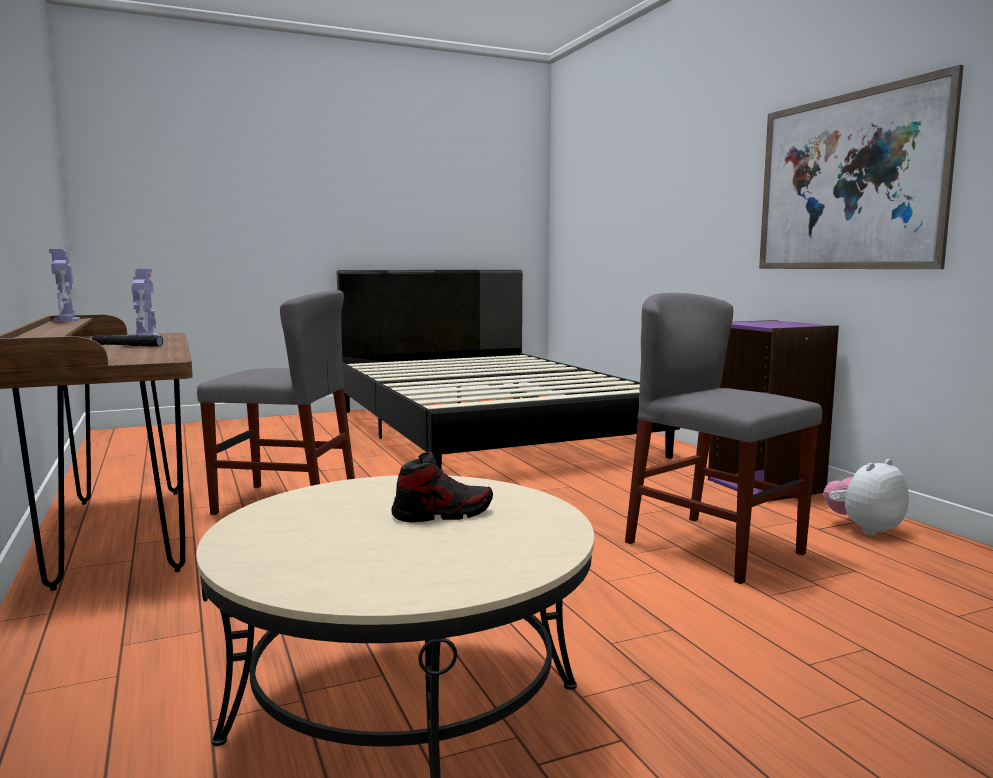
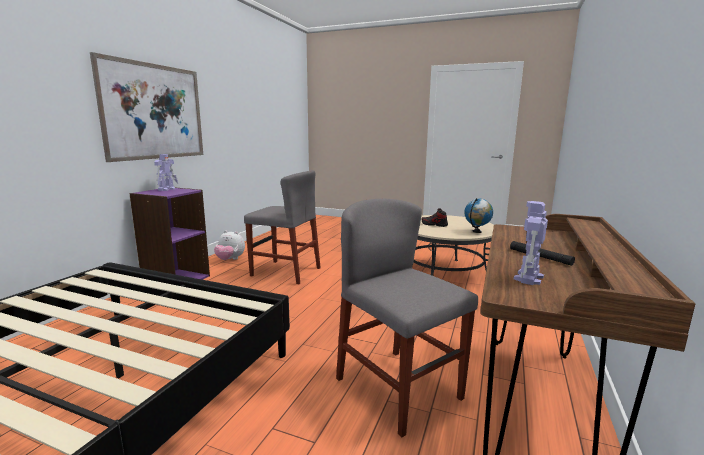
camera: 135 degrees left, 5 degrees up
(66, 320) = (634, 279): toy robot -> toy robot (167, 189)
(274, 522) = (477, 232): none -> globe
(714, 548) = (285, 272): grey chair -> grey chair turned 75 degrees counterclockwise

